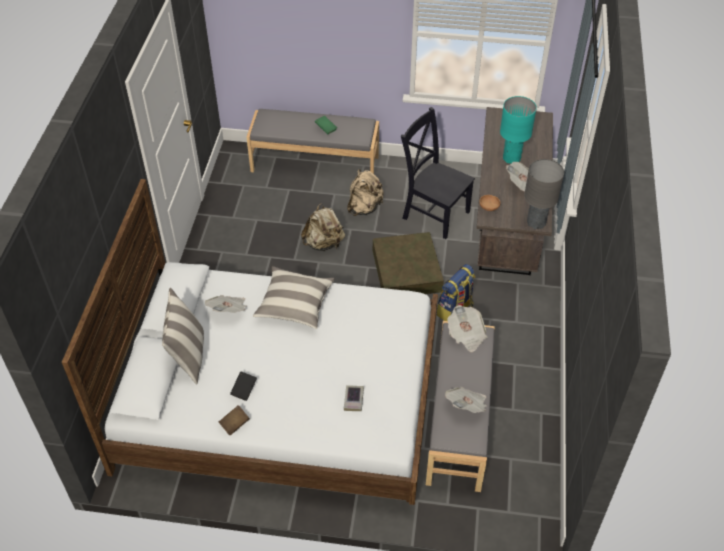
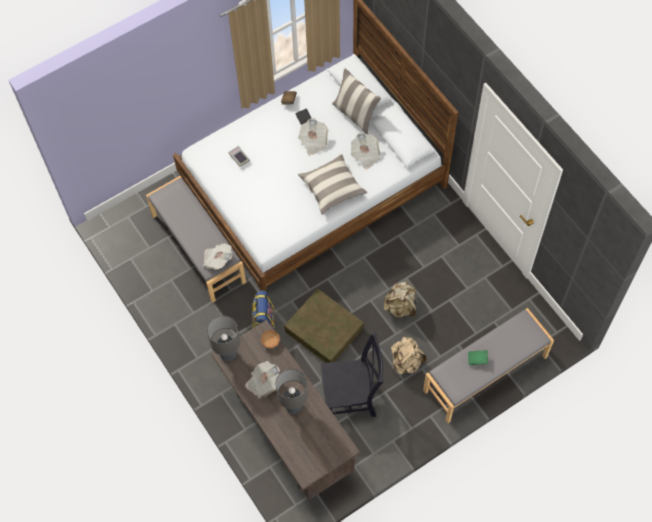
camera: 140 degrees right, 15 degrees up
(467, 406) = (180, 214): newspaper -> newspaper (313, 141)
(511, 158) = (293, 405): turquoise table lamp -> grey table lamp

